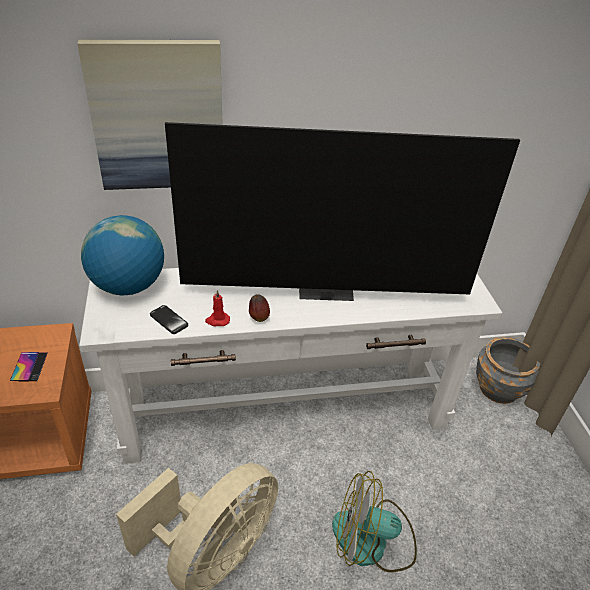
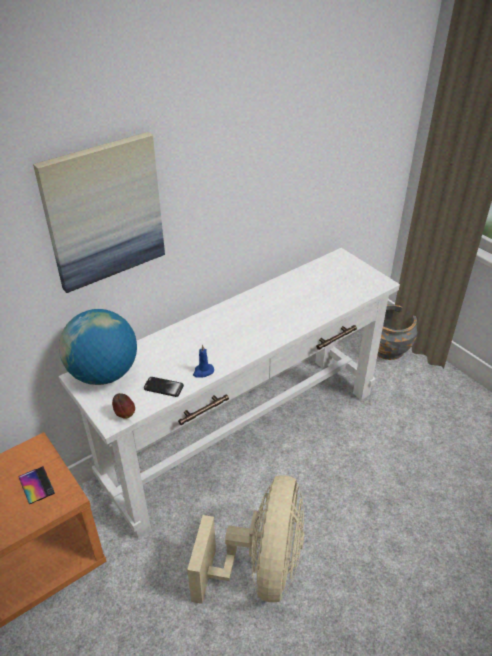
camera: 25 degrees left, 0 degrees up
(217, 320) = (203, 371): red candle -> blue candle
(258, 318) = (233, 356): apple -> apple (124, 414)
(326, 288) = (265, 313): television -> none
(372, 541) = (370, 500): fan -> none

